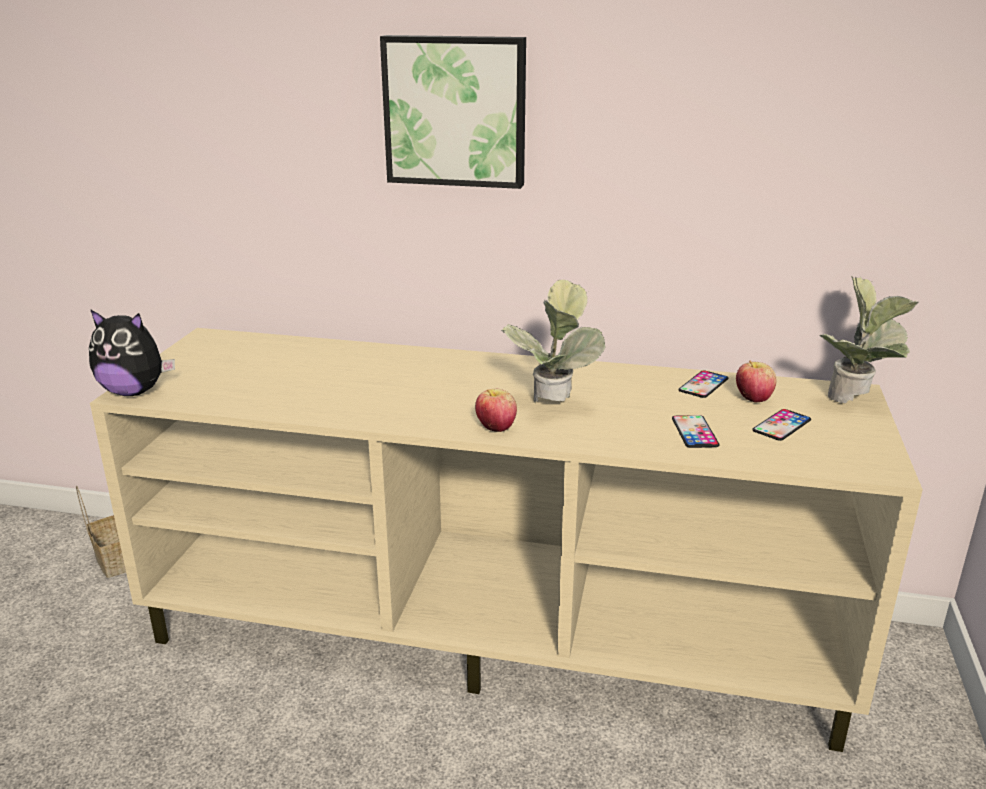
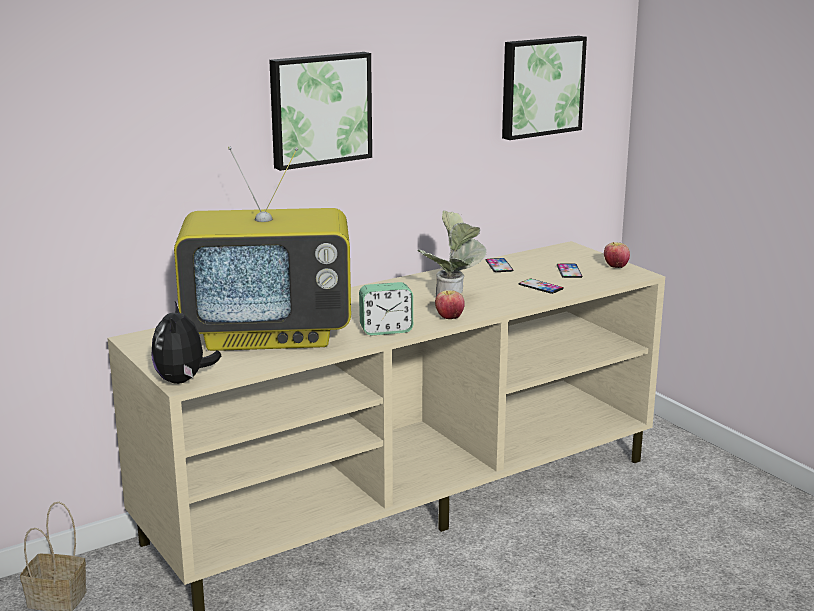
camera: 45 degrees left, 5 degrees down
(134, 391) = (183, 380): plush toy -> plush toy turned 120 degrees clockwise
(300, 375) = (270, 335): none -> television
(401, 415) = (386, 330): none -> alarm clock
(753, 399) = (534, 264): apple -> apple (615, 267)
(851, 127) = (540, 86): none -> picture
(856, 401) = (577, 251): potted plant -> none

